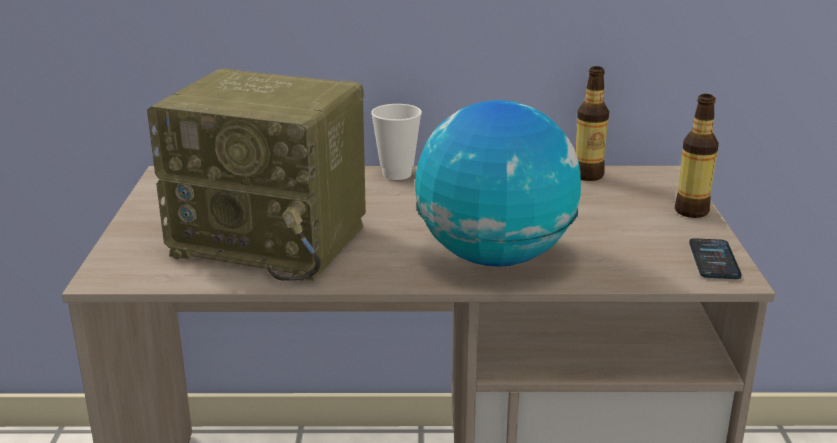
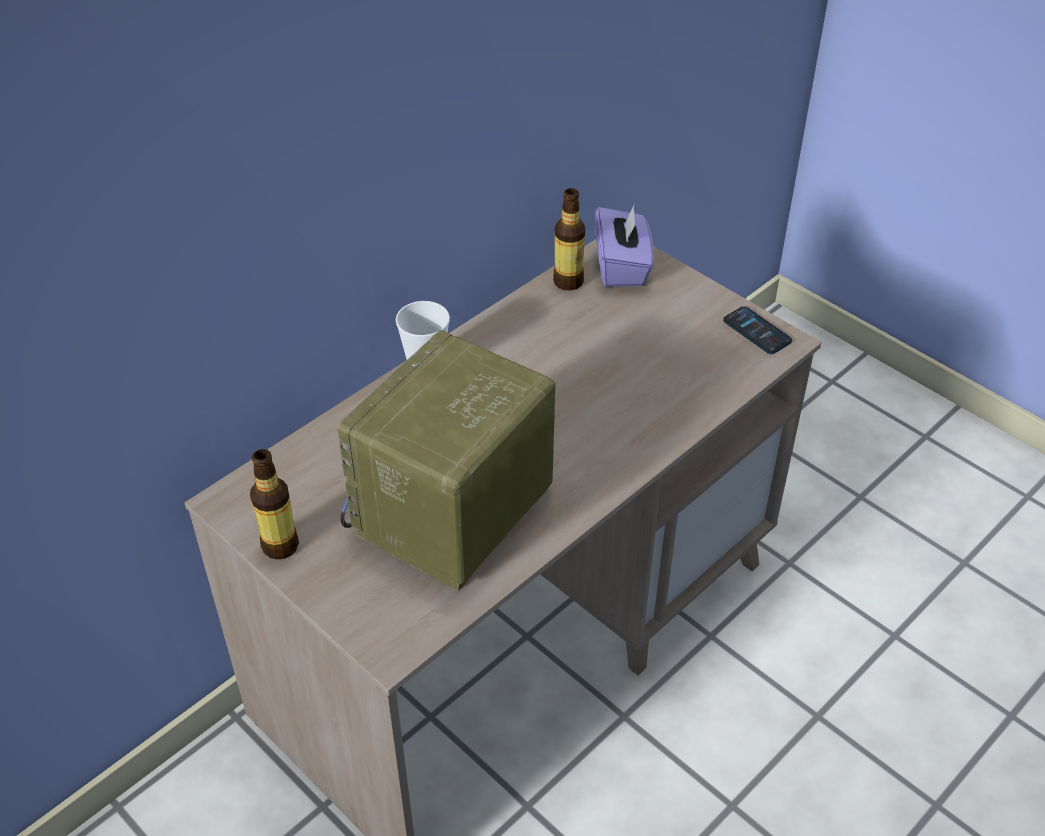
camera: 45 degrees left, 20 degrees up
(274, 240) = (453, 515): radio -> radio turned 150 degrees clockwise
(494, 257) = (628, 422): globe -> none
(649, 184) = (622, 267): none -> purple tissue box
(691, 211) = (685, 284): bottle -> bottle (280, 546)

